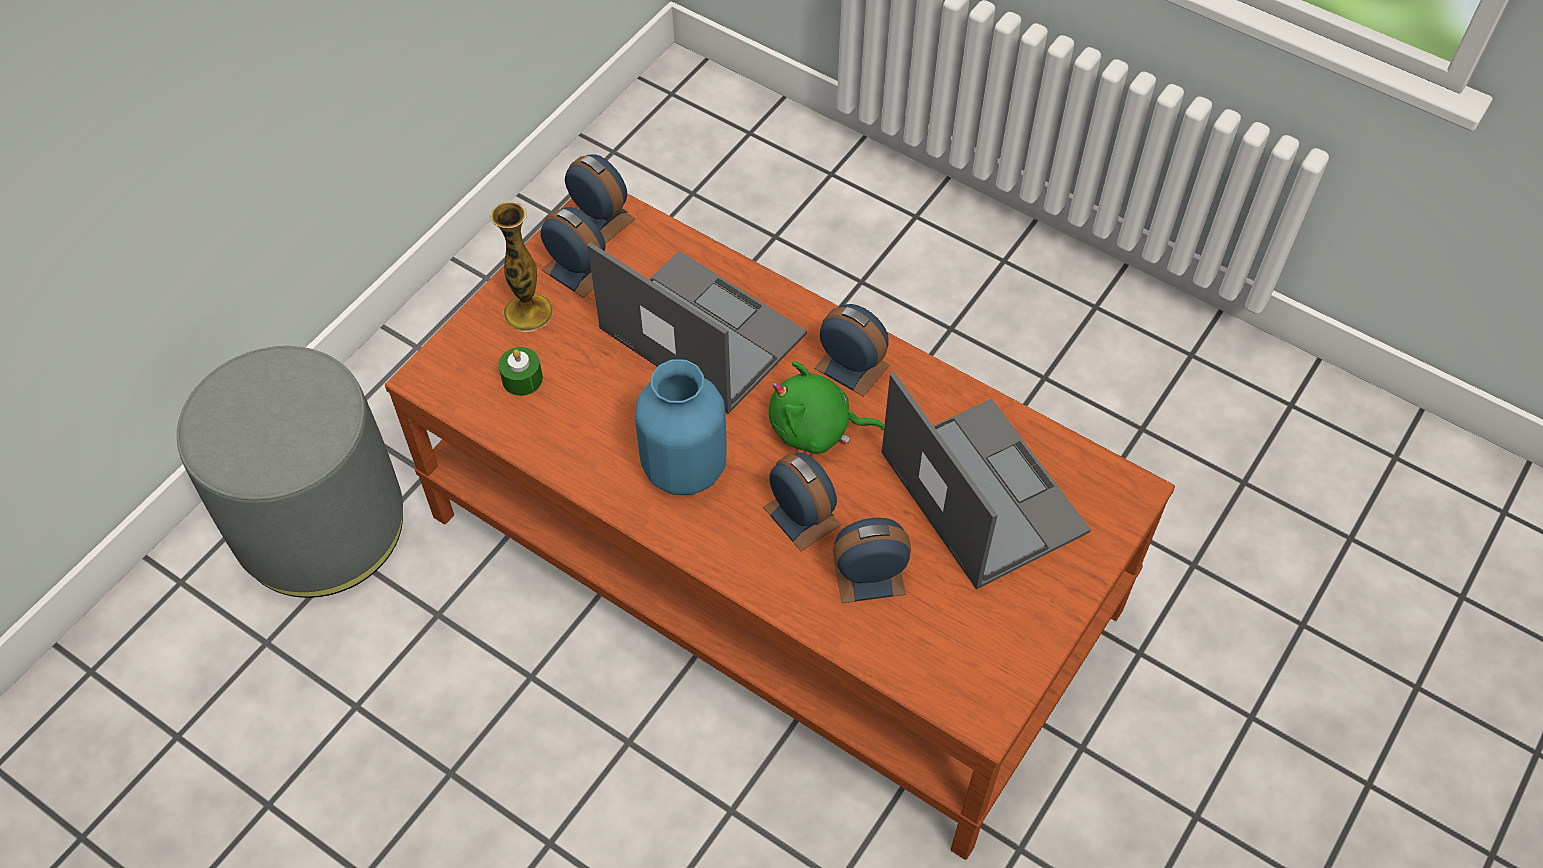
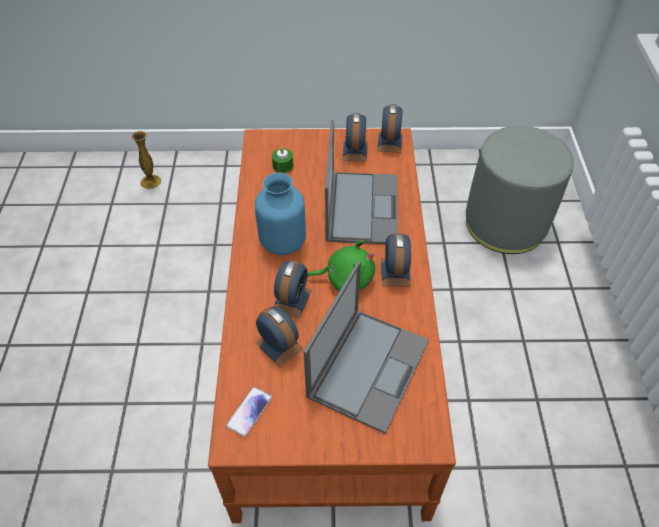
camera: 55 degrees right, 5 degrees down
(321, 524) = (227, 187): grey ottoman -> grey ottoman (505, 223)
(528, 312) = (318, 148): vase -> vase (151, 182)
(816, 429) = (346, 278): green plush toy -> green plush toy turned 120 degrees clockwise
(950, 669) = (249, 411): none -> phone

